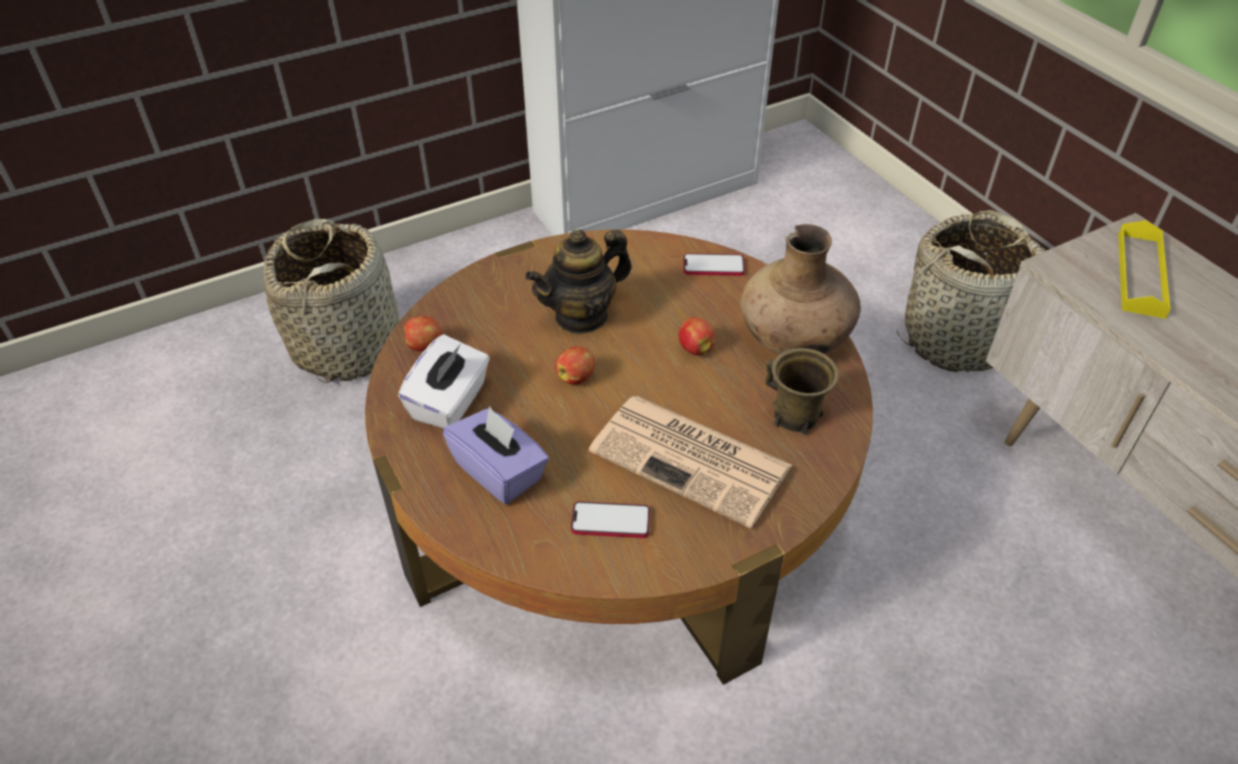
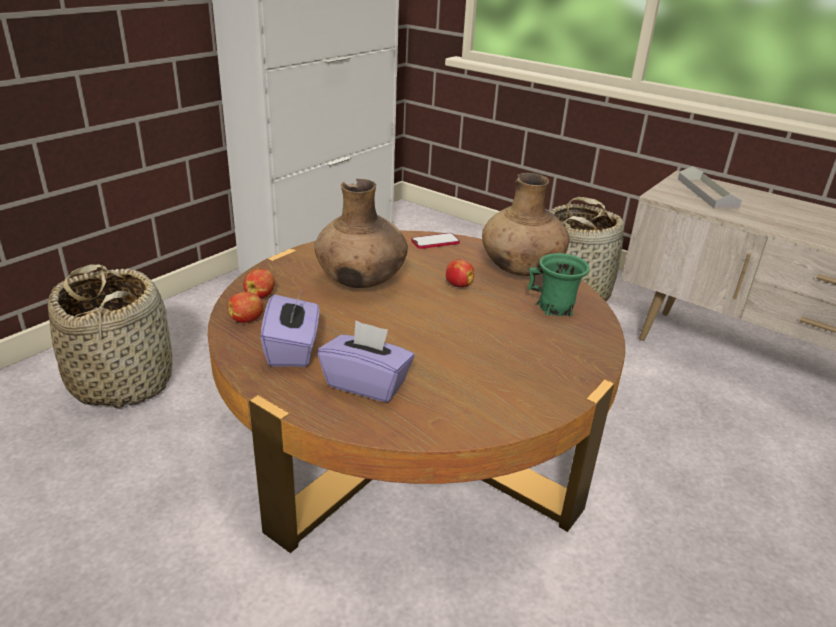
camera: 25 degrees left, 15 degrees down
(450, 402) = (293, 350): white tissue box -> purple tissue box
(576, 377) = (384, 316): apple -> apple (260, 295)
(582, 316) = (361, 282): teapot -> brown vase
(610, 521) = (478, 394): phone -> none
(693, 459) = (508, 345): newspaper -> none
(795, 416) = (556, 308): brown mug -> green mug
(1140, 274) = (707, 193): yellow tray -> grey tray

